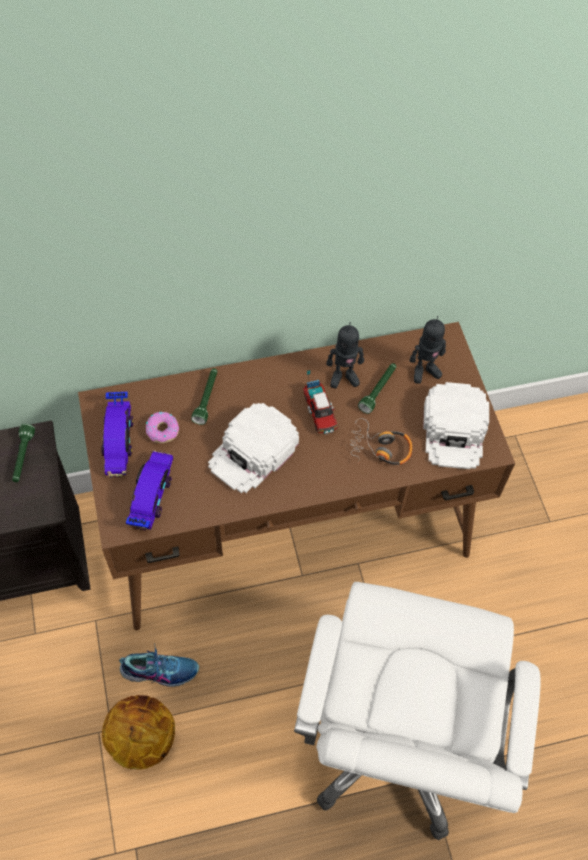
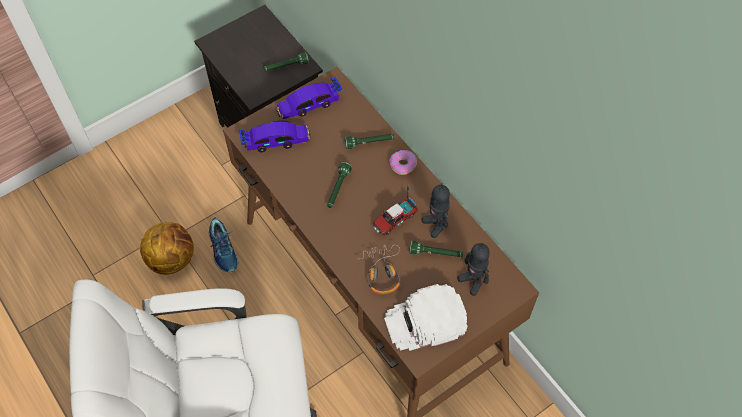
camera: 70 degrees right, 0 degrees up
(162, 430) = (330, 127): donut -> donut (403, 164)
(253, 452) = (338, 189): white cap -> green flashlight

